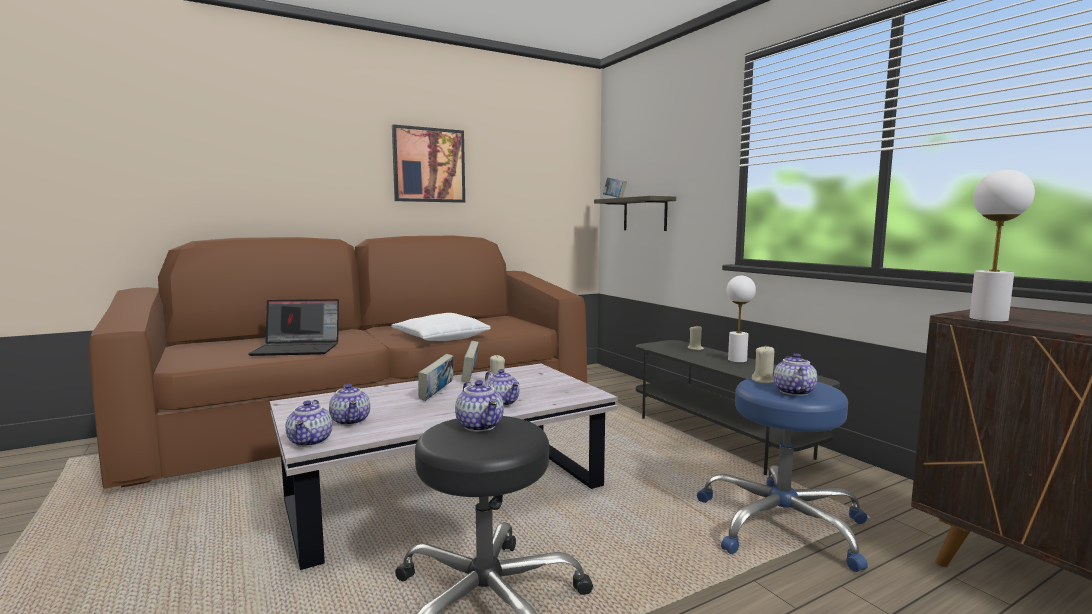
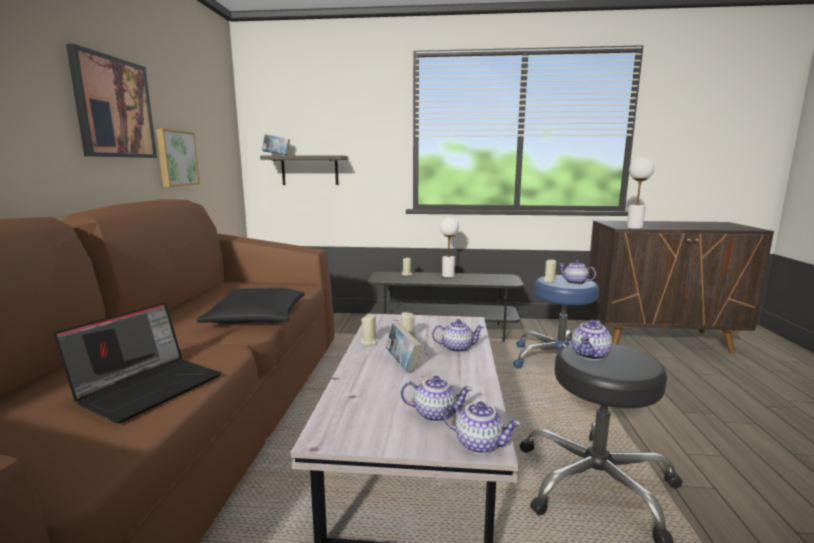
camera: 55 degrees left, 5 degrees up
(440, 338) = (256, 318): white pillow -> black pillow
(470, 378) = (369, 342): book -> beige candle
(481, 426) = (590, 355): teapot -> teapot turned 120 degrees clockwise
(495, 203) = (176, 158): none -> picture

